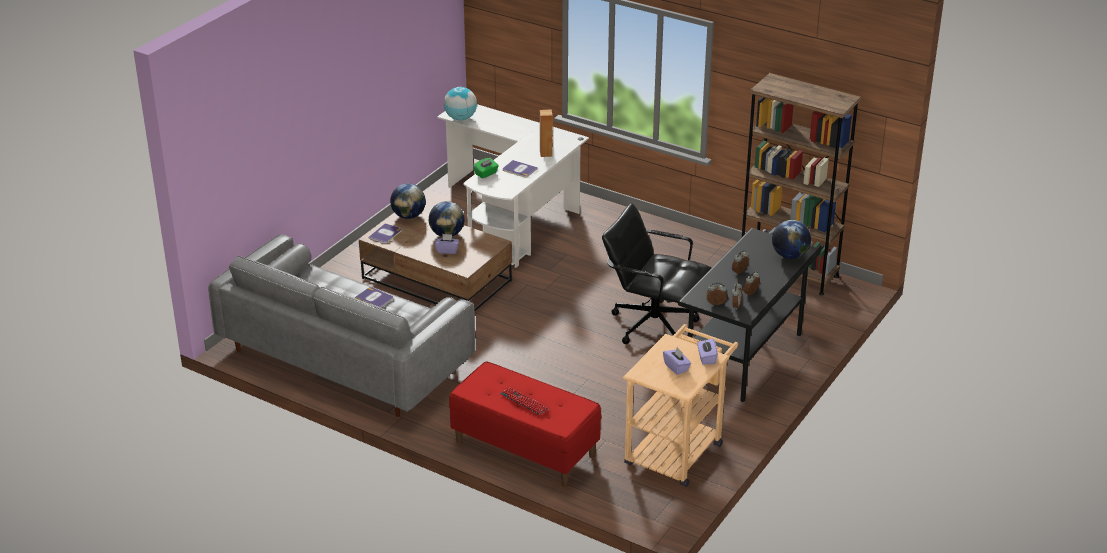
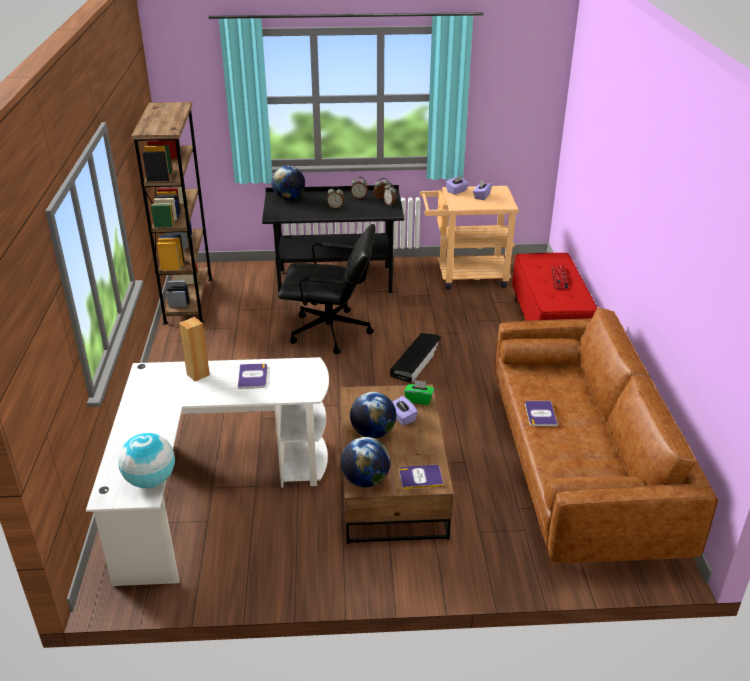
camera: 125 degrees left, 0 degrees up
(345, 358) = (579, 470): grey sofa -> brown sofa
(486, 174) = (284, 394): green tissue box -> green tissue box (419, 399)
(559, 349) = (416, 361): none -> black storage box
(653, 324) = (331, 332): black office chair -> black office chair turned 75 degrees counterclockwise

